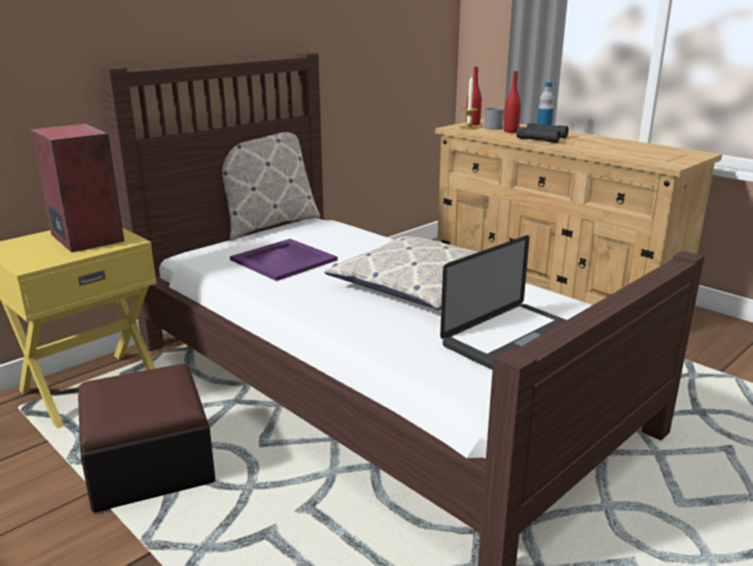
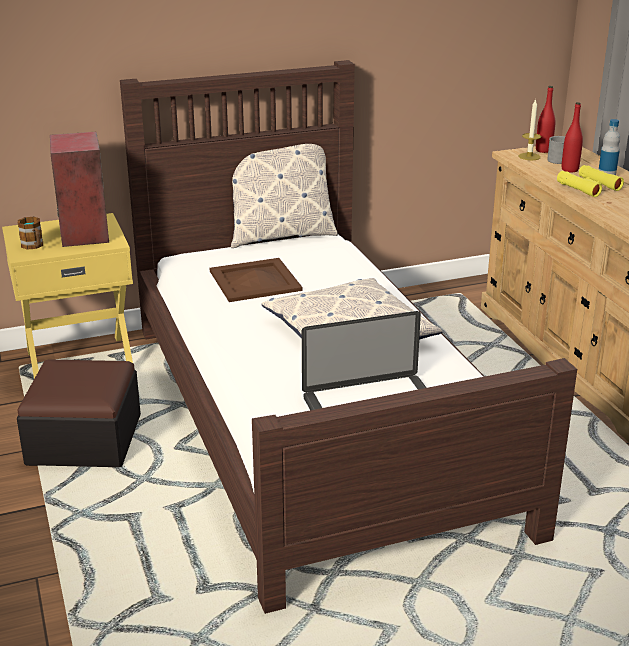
camera: 25 degrees right, 5 degrees up
(35, 257) = (34, 246): none -> mug
(282, 260) = (254, 280): purple tray -> brown tray
(542, 138) = (588, 187): black binoculars -> yellow binoculars

